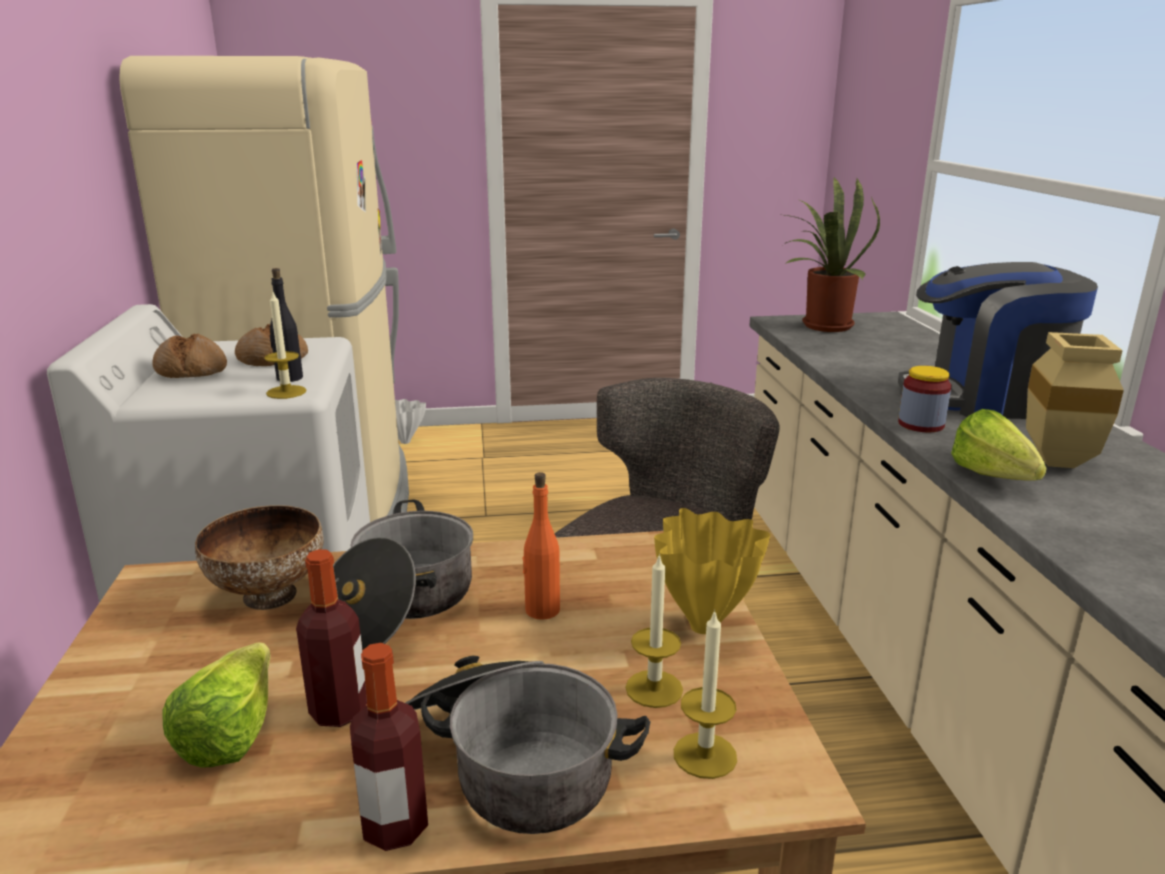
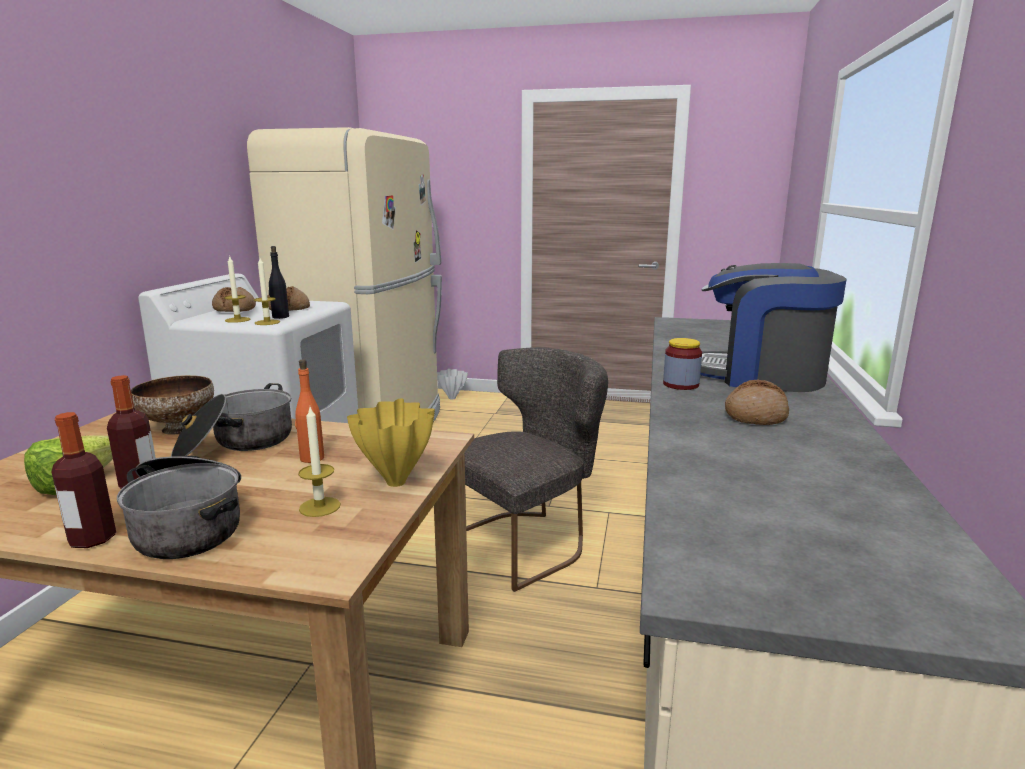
camera: 20 degrees right, 5 degrees down
(705, 755) = (300, 544): candle -> candle (237, 320)
(821, 326) = (701, 325): potted plant -> none
(996, 480) = (685, 421): lettuce -> none
(1053, 460) = (755, 415): beige vase -> bread

